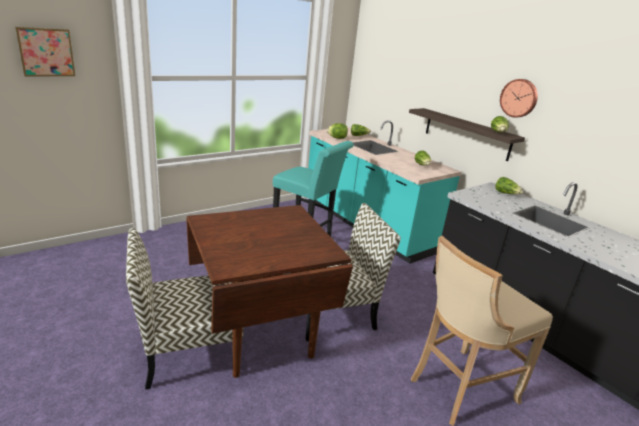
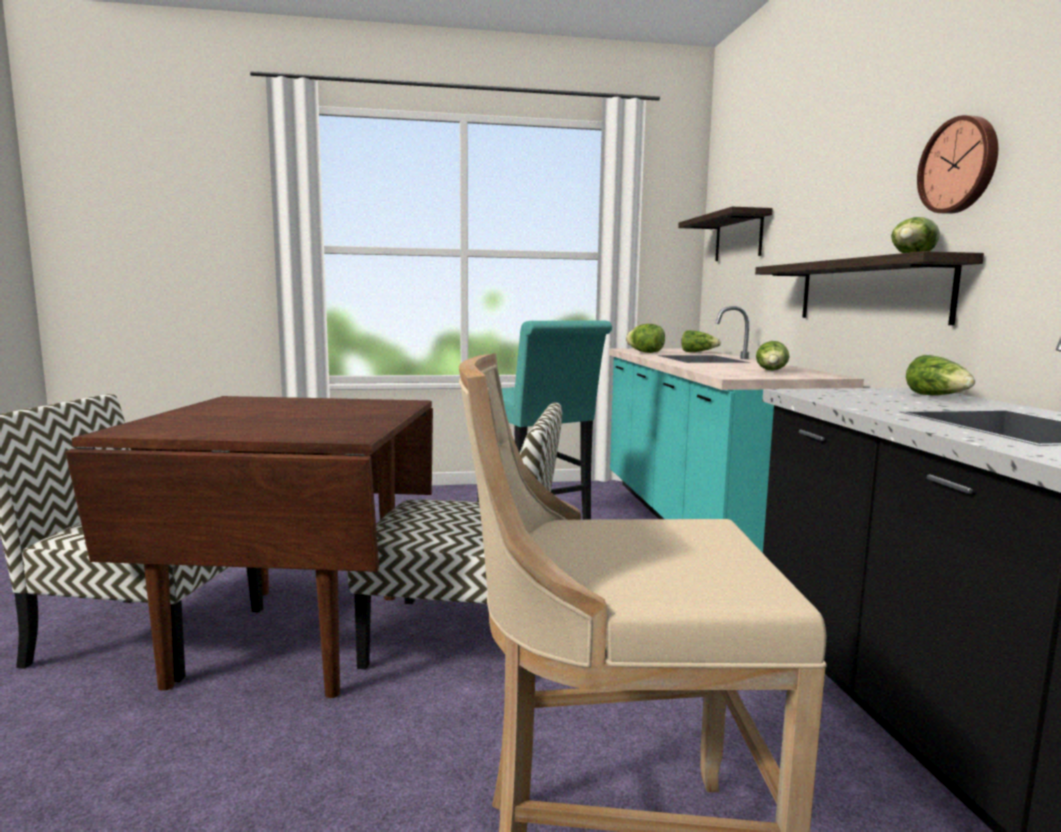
camera: 30 degrees right, 15 degrees down
(46, 52) = (188, 211): picture -> none
(382, 76) = (738, 237): none -> shelf

